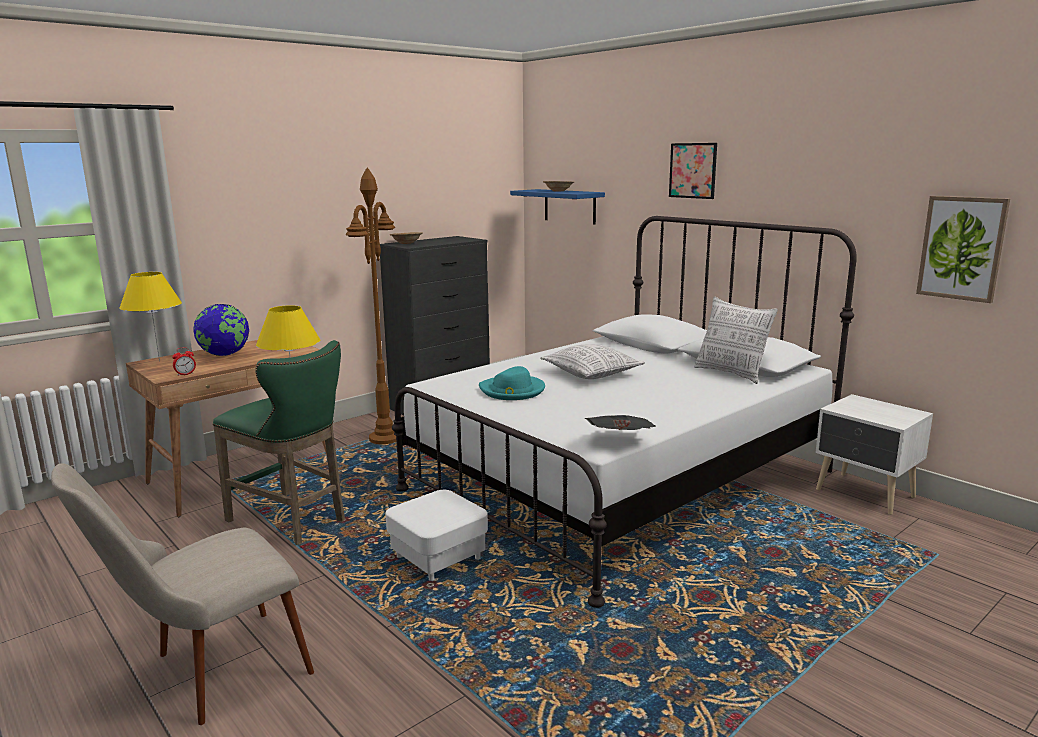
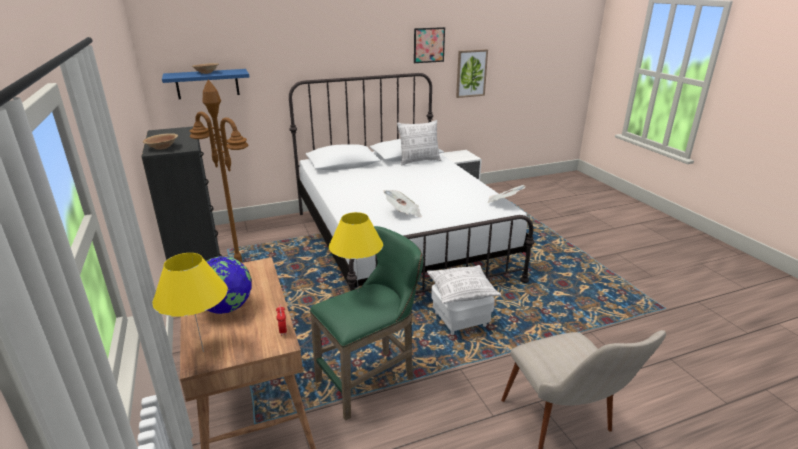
camera: 70 degrees left, 10 degrees up
(512, 391) = (403, 213): turquoise hat -> newspaper
(592, 374) = (389, 188): pillow -> pillow (462, 292)
(693, 170) = (323, 46): picture -> picture (429, 45)

